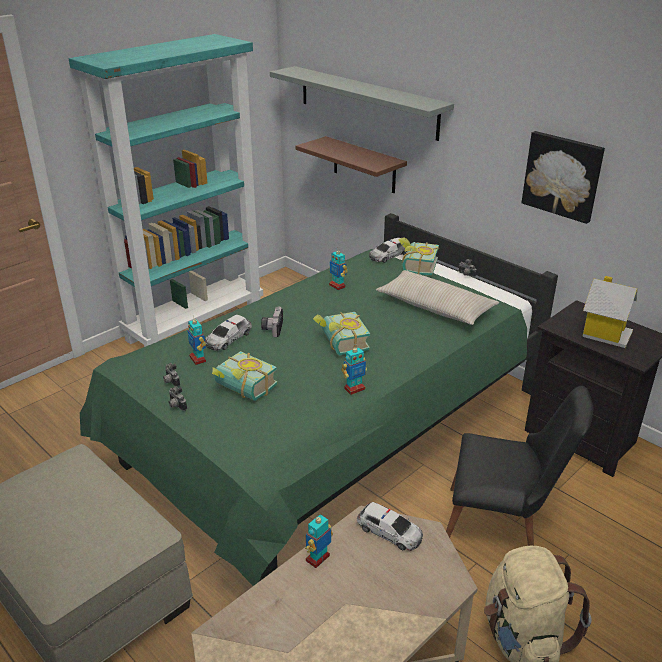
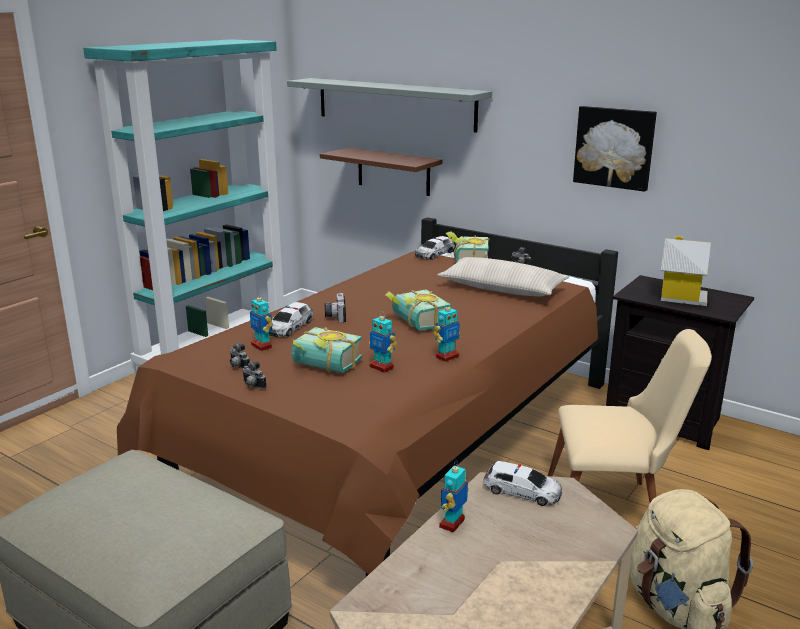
camera: 10 degrees left, 10 degrees down
(330, 433) = (398, 440): green bed -> brown bed
(337, 286) = (391, 279): toy robot -> toy robot (382, 367)
(502, 528) = (614, 507): black chair -> beige chair

